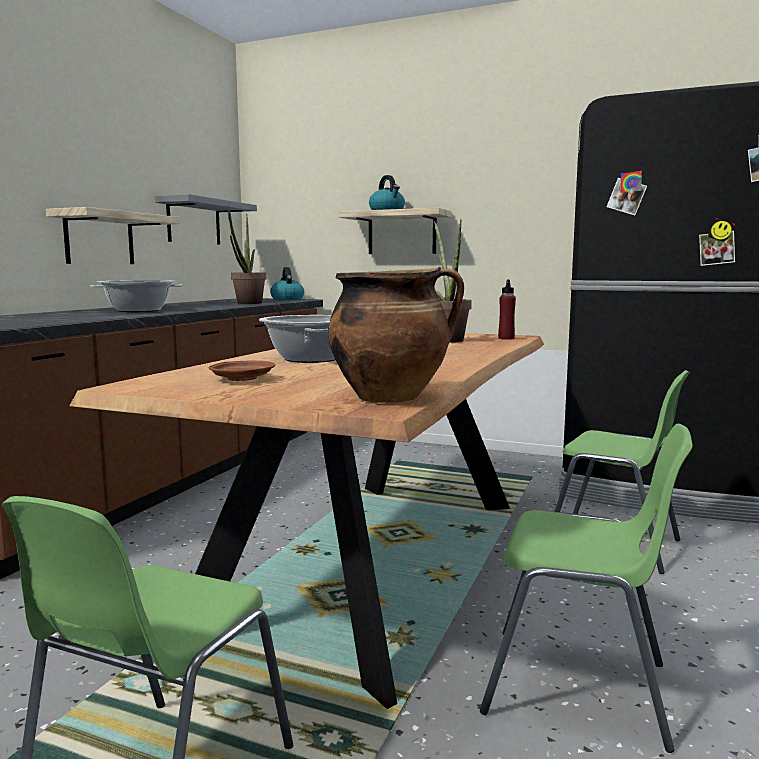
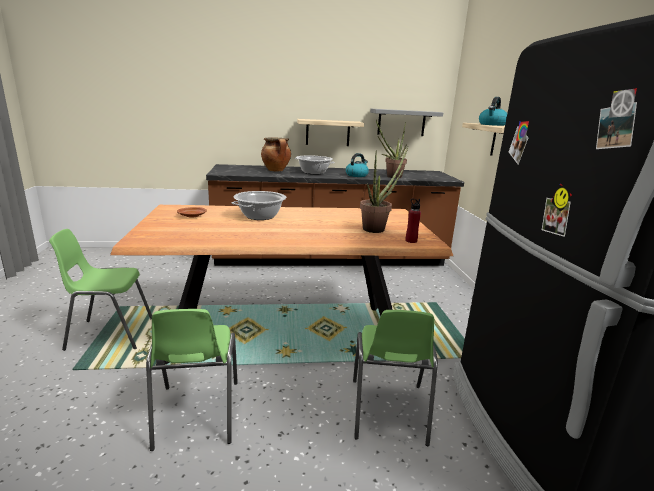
camera: 60 degrees right, 10 degrees up
(287, 299) = (442, 177): kettle -> kettle (356, 175)
(392, 397) = (159, 240): cooking pot -> cooking pot (276, 170)

